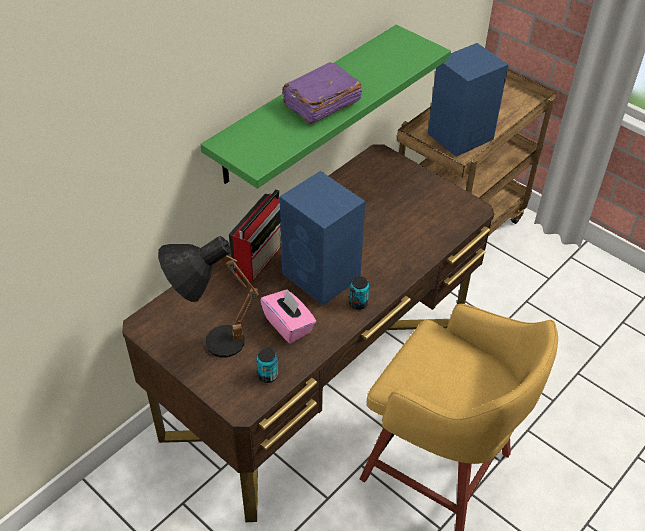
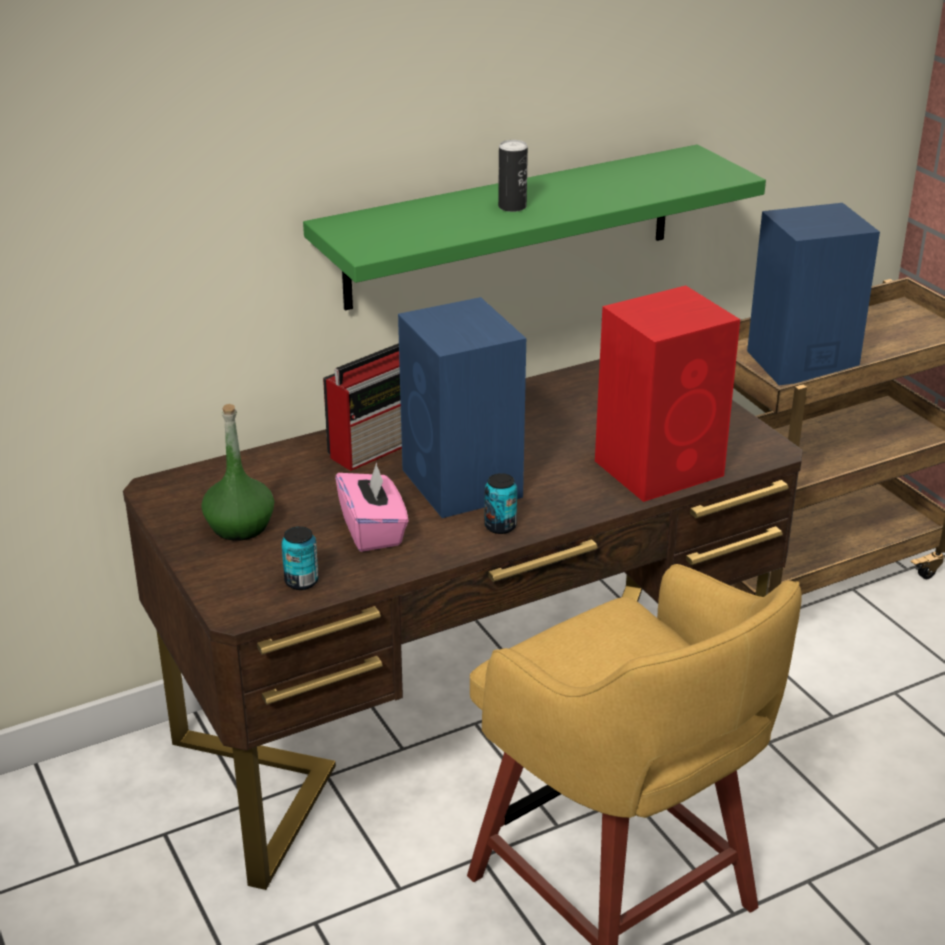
camera: 20 degrees right, 15 degrees down
(209, 342) = (240, 526): black table lamp -> green bottle
(321, 104) = (512, 207): purple book -> can
(424, 236) = (661, 467): none -> red speaker

